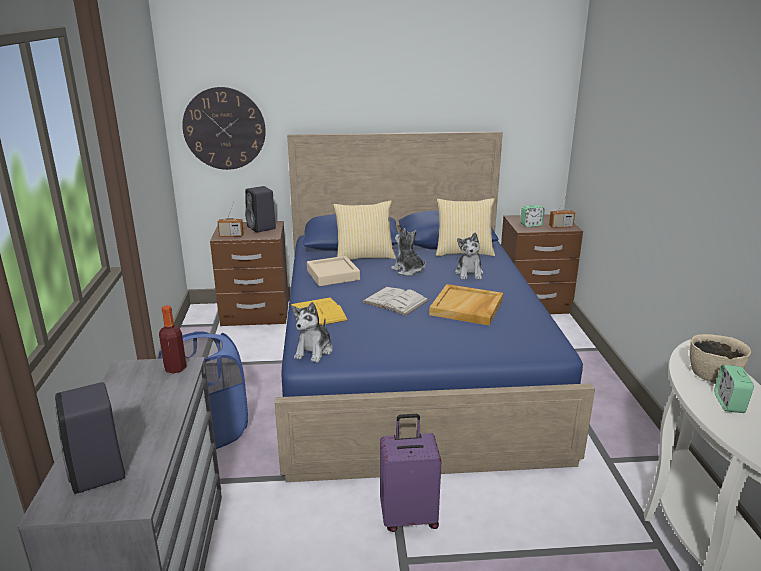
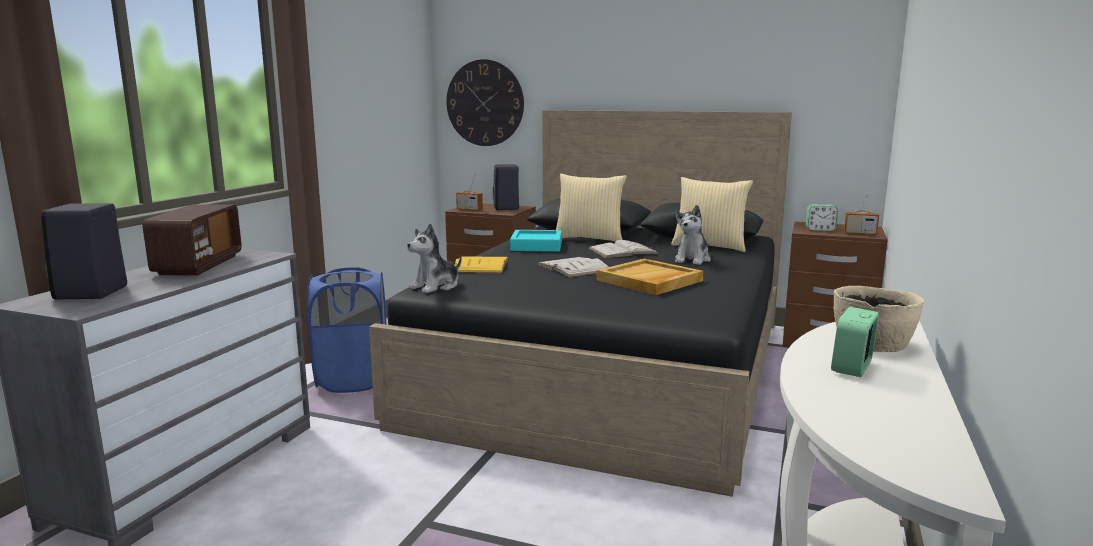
camera: 25 degrees right, 10 degrees down
(137, 398) = (198, 265): none -> radio
(175, 368) = (259, 255): bottle -> none
(333, 275) = (536, 246): beige tray -> turquoise tray
(408, 270) = (623, 251): plush toy -> white book
(409, 517) = (472, 488): purple suitcase -> none
(410, 366) = (612, 368): blue bed -> black bed

